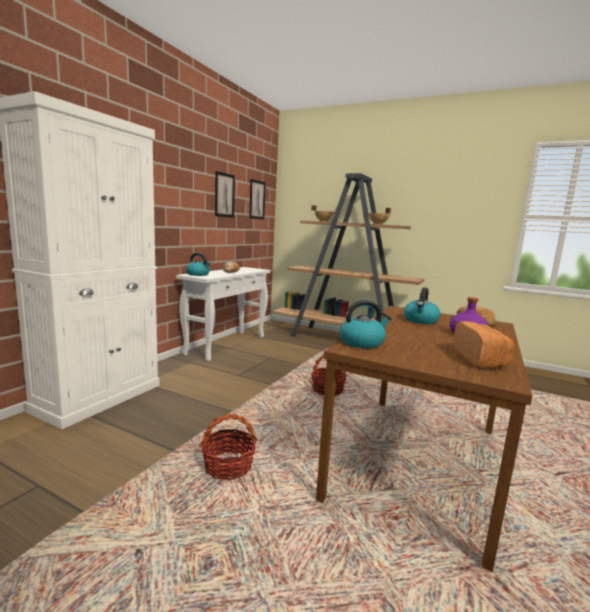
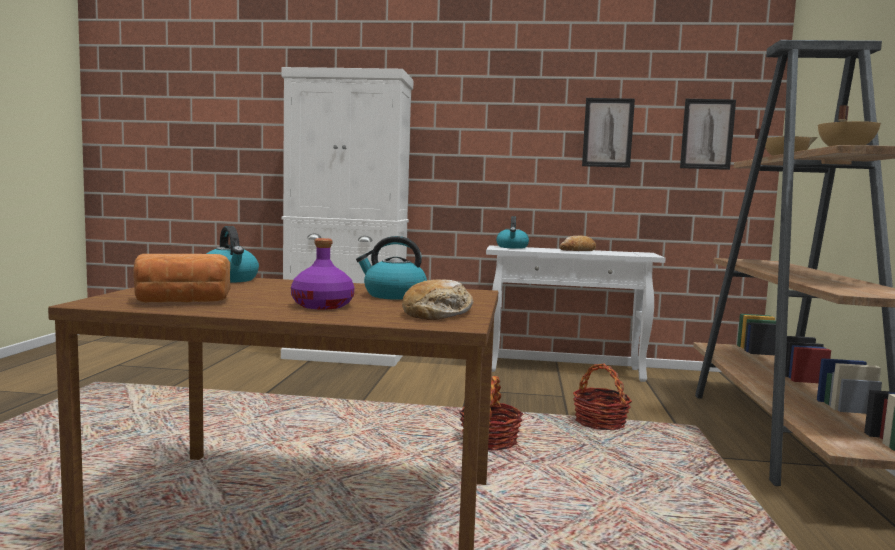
camera: 70 degrees right, 5 degrees down
(228, 466) = (246, 415): basket -> basket (600, 422)

